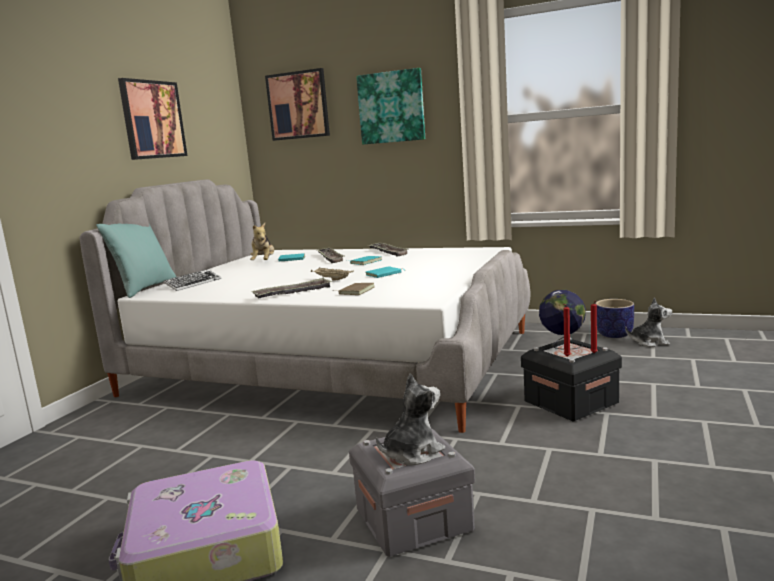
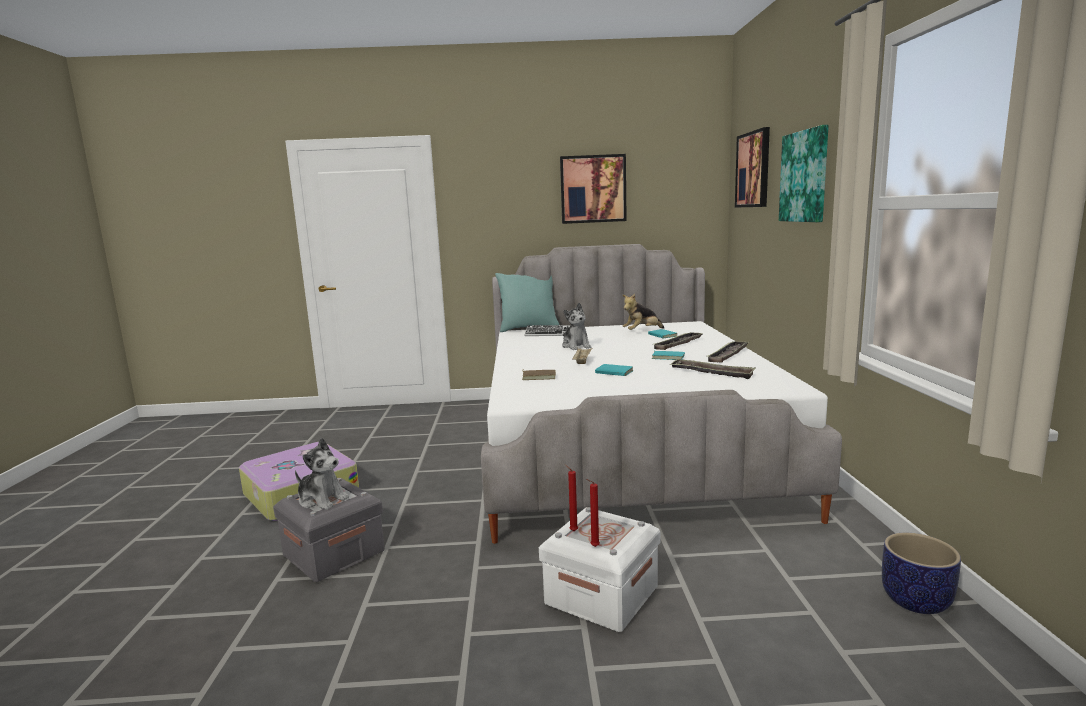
camera: 65 degrees right, 0 degrees up
(293, 293) = (527, 362): tray -> tray (711, 373)
(562, 345) = (613, 523): globe -> none
(570, 402) = (601, 595): black storage box -> white storage box
(649, 342) = (917, 643): plush toy -> plush toy (576, 346)

